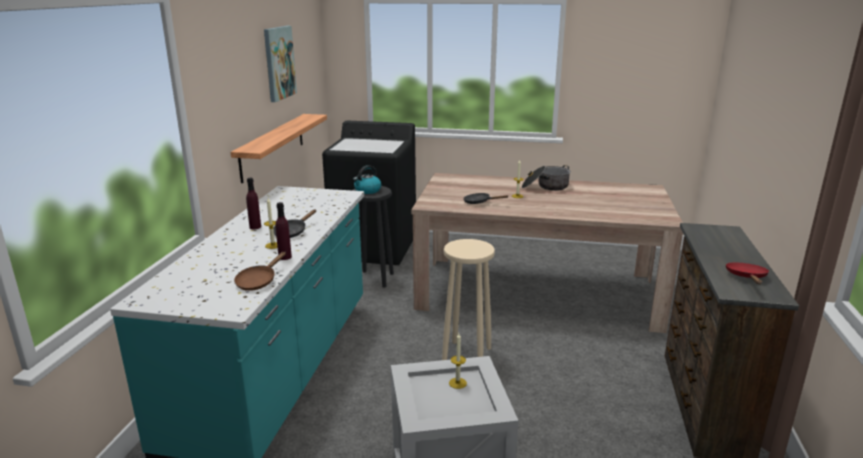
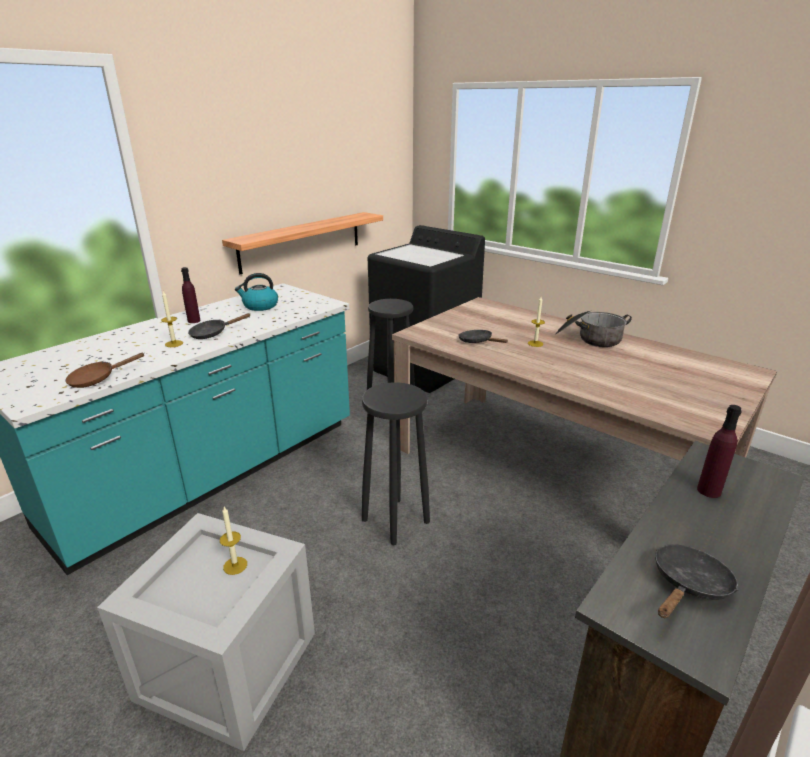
camera: 30 degrees right, 5 degrees up
(279, 63) = (321, 152): picture -> none
(285, 257) = (161, 359): purple bottle -> purple bottle (708, 491)
(367, 191) = (386, 304): kettle -> kettle (260, 306)
(466, 354) = (395, 520): beige stool -> black stool
(747, 277) = (688, 585): red frying pan -> black frying pan

